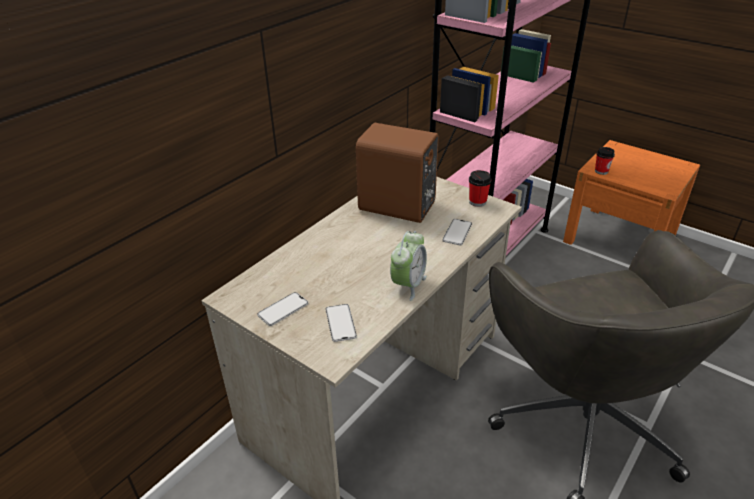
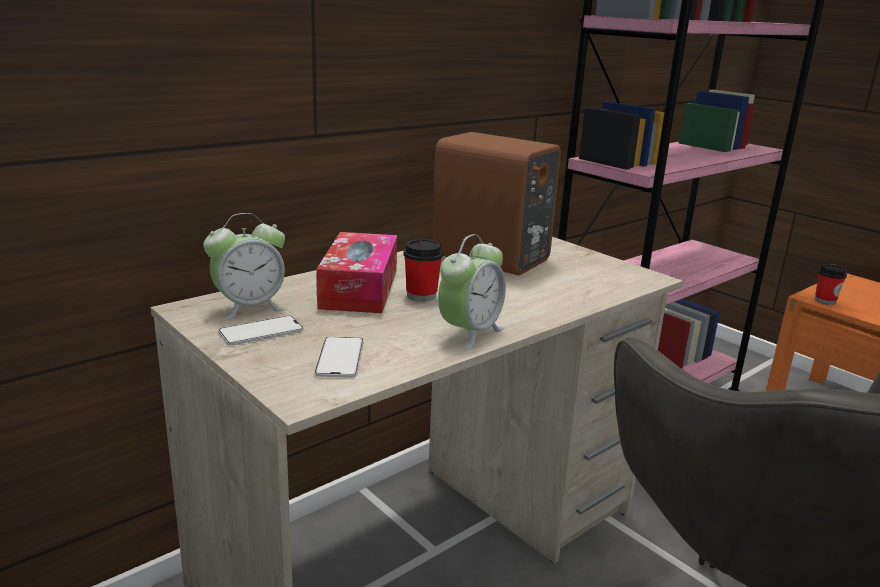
camera: 10 degrees right, 15 degrees down
(265, 289) = (249, 308): none -> alarm clock
(325, 255) = (359, 288): none -> tissue box
(457, 232) = (571, 292): phone -> none
(477, 202) = (614, 268): cup -> cup (421, 296)

